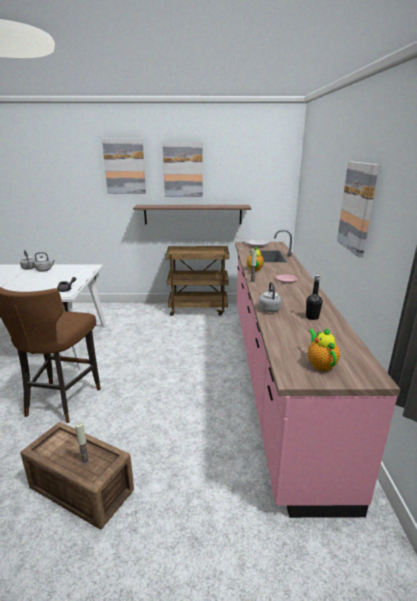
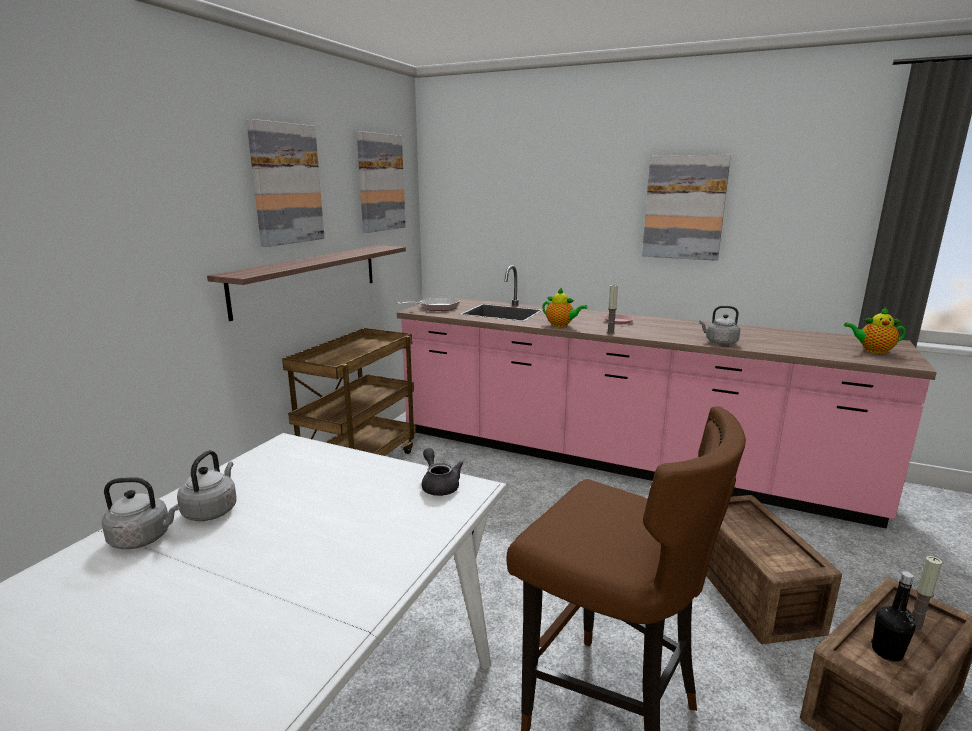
camera: 65 degrees left, 5 degrees down
(125, 166) = (171, 177): picture -> picture (380, 183)
(162, 438) = (752, 589): none -> crate
(312, 317) = (750, 333): black bottle -> black bottle (887, 652)

